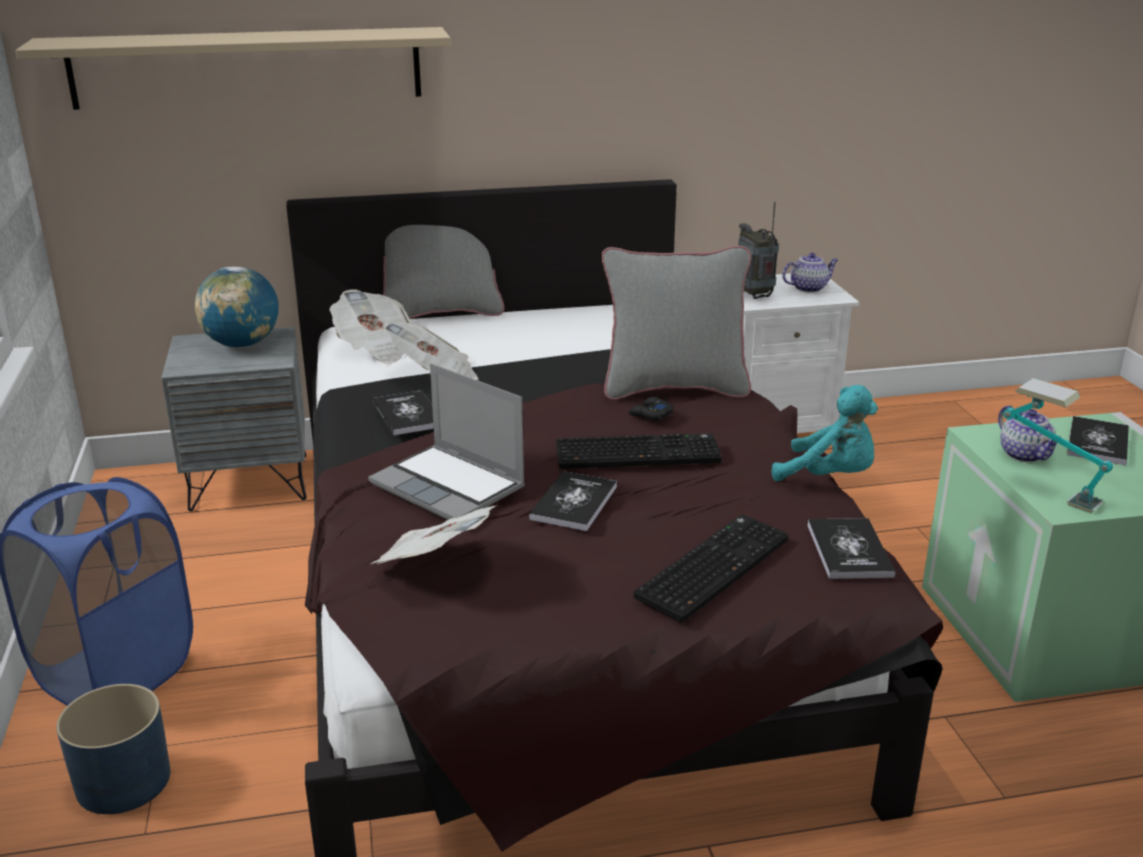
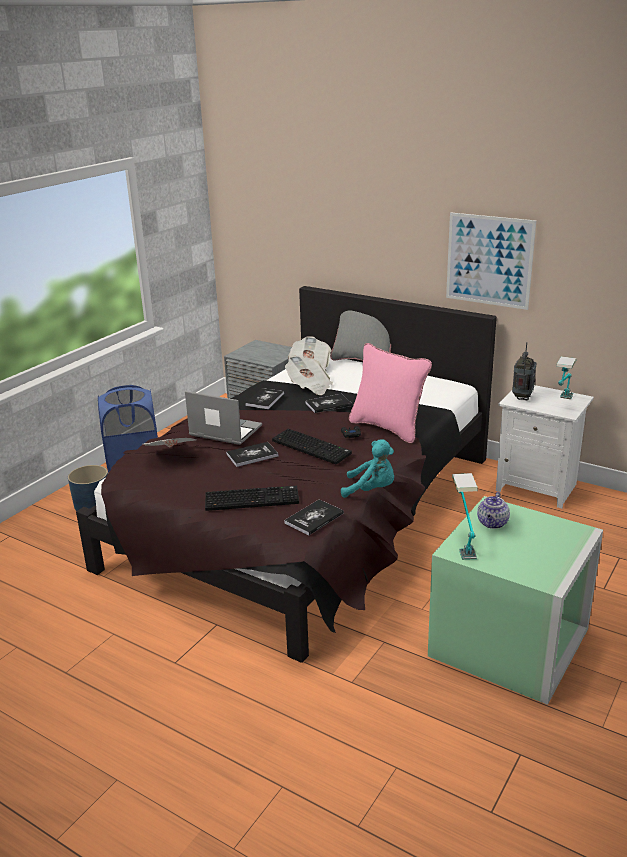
camera: 45 degrees right, 0 degrees up
(242, 345) = (271, 351): globe -> none
(247, 67) = (294, 219): beige shelf -> none
(450, 486) = (224, 431): laptop -> laptop turned 120 degrees clockwise
(651, 89) = (489, 260): none -> picture
(674, 388) = (388, 428): grey pillow -> pink pillow
(809, 288) = (562, 403): teapot -> table lamp
(830, 477) = (371, 490): turquoise plush toy -> turquoise plush toy turned 60 degrees counterclockwise
(1097, 442) = (548, 536): book -> book (328, 404)

